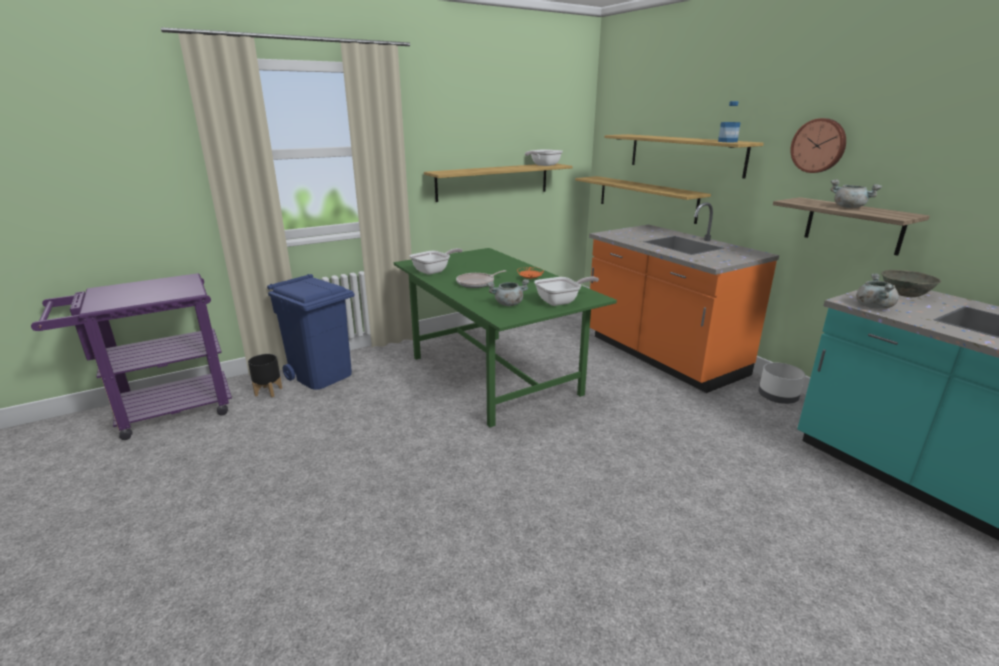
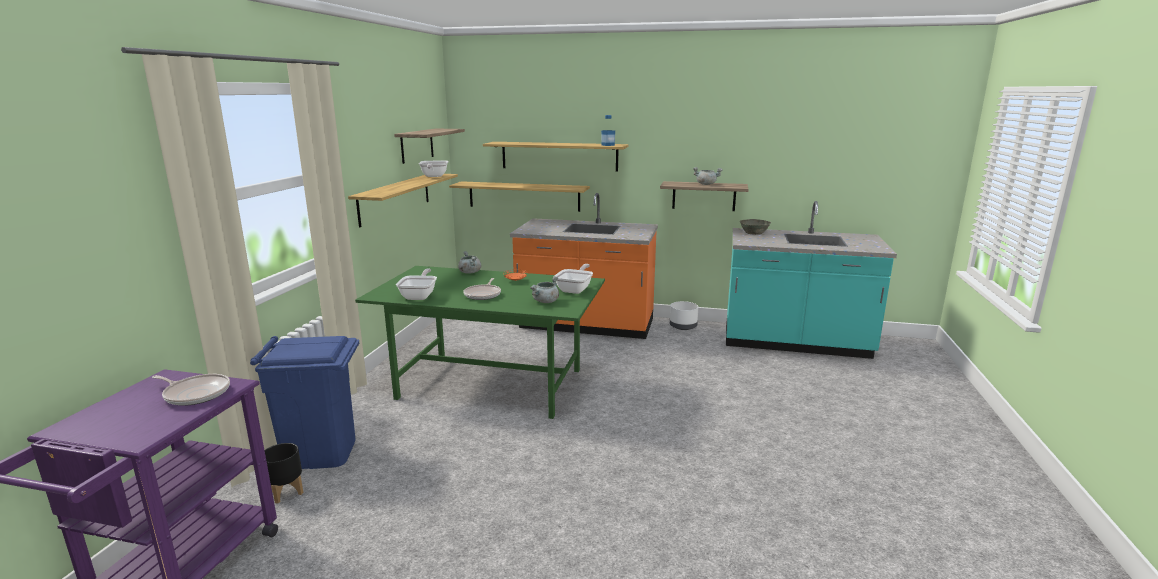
camera: 45 degrees left, 5 degrees down
(170, 291) = (195, 393): none -> frying pan
(536, 133) = (417, 145): none -> shelf
(819, 145) = (670, 145): wall clock -> none
(873, 306) = (756, 243): grey cooking pot -> grey cooking pot (469, 272)

